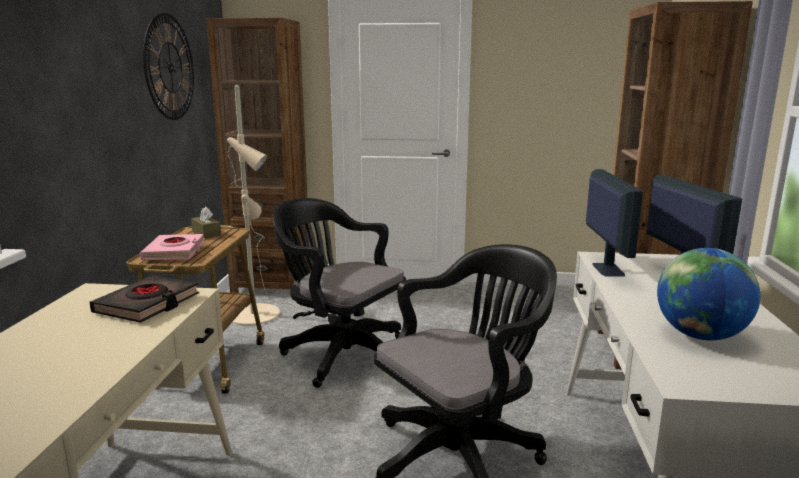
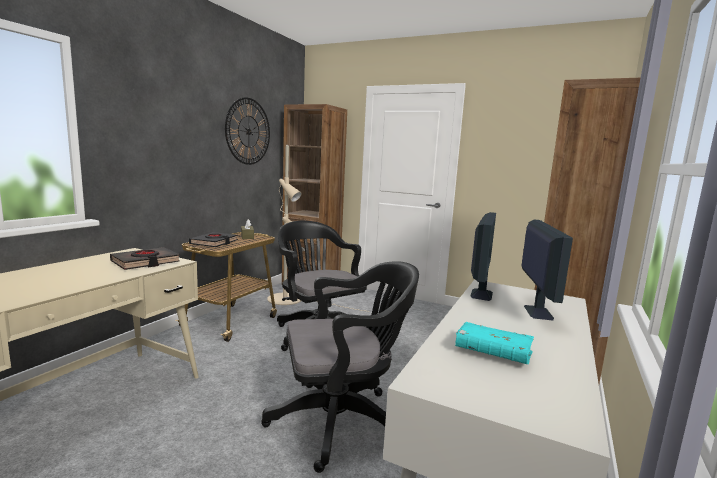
camera: 20 degrees right, 5 degrees down
(174, 252) = (214, 242): pink book -> black book
(700, 336) = (492, 352): globe -> turquoise book

